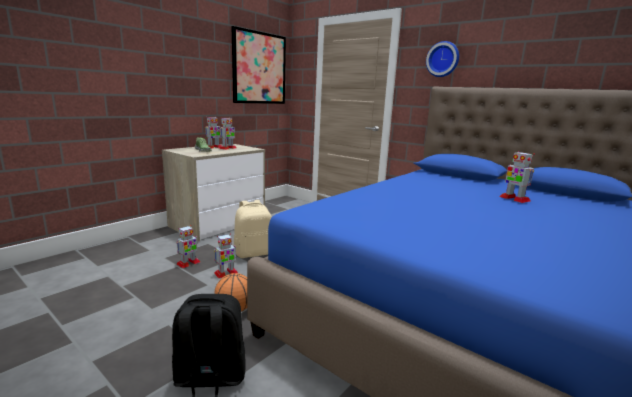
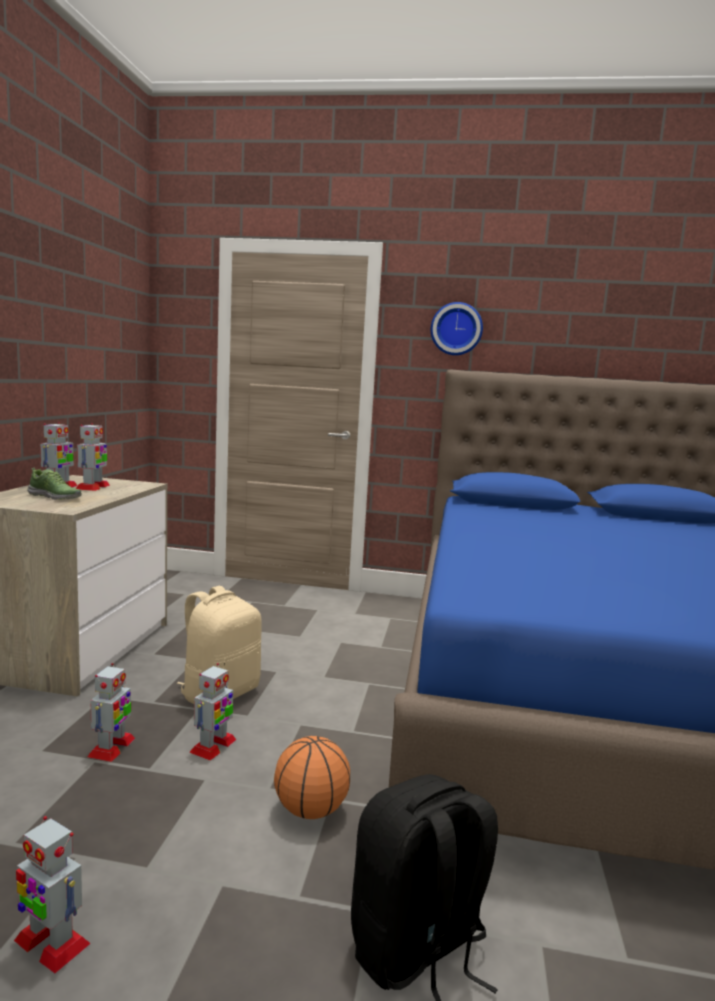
camera: 30 degrees left, 5 degrees down
(259, 68) = (110, 322): picture -> none
(514, 199) = (634, 533): toy robot -> toy robot (51, 942)

